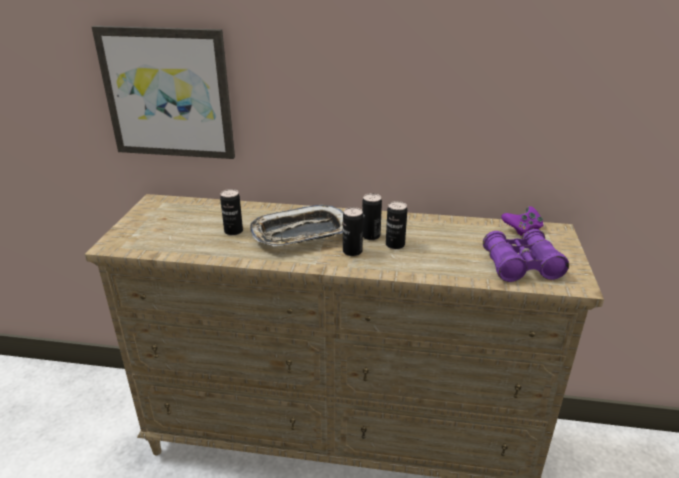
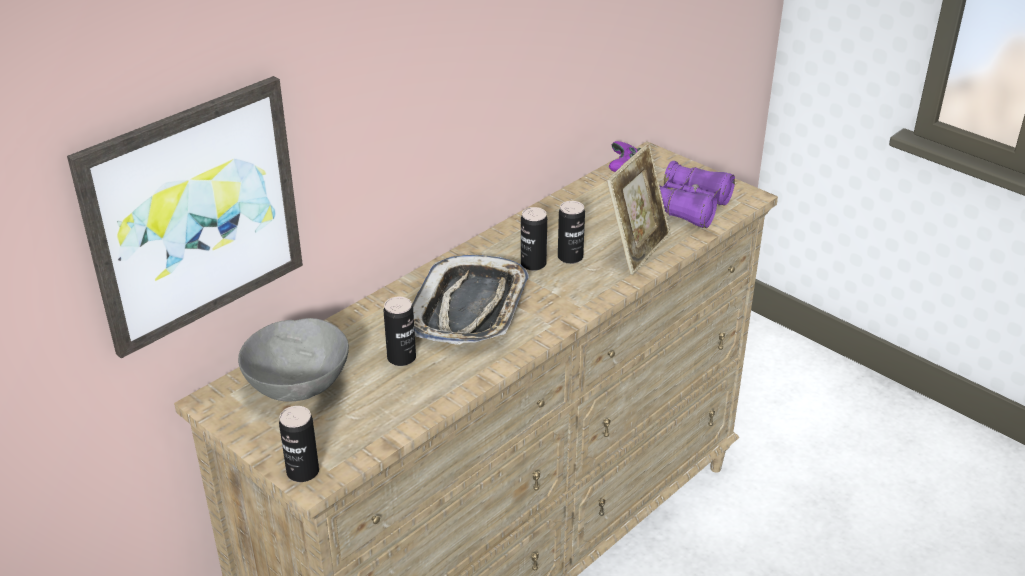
camera: 55 degrees left, 5 degrees up
(184, 214) = (298, 385): none -> grey bowl
(352, 251) = (553, 290): can -> can (303, 472)
(438, 264) = (637, 249): none -> picture frame

